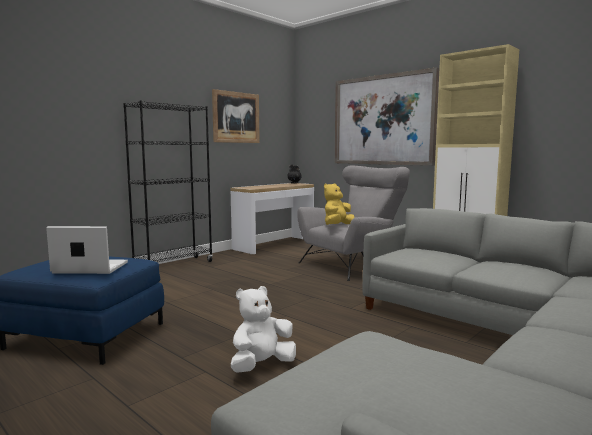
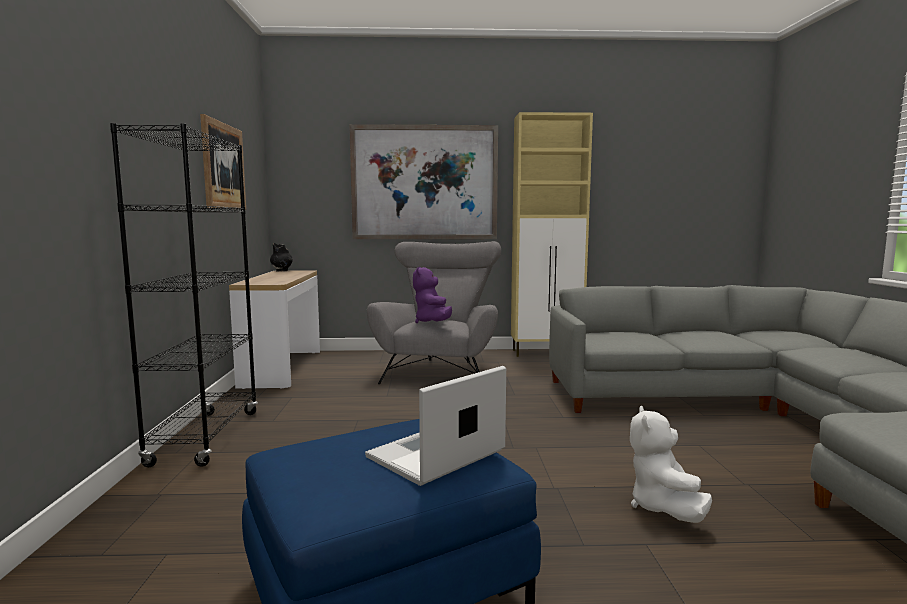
camera: 45 degrees left, 0 degrees up
(337, 226) = (433, 322): yellow plush toy -> purple plush toy

